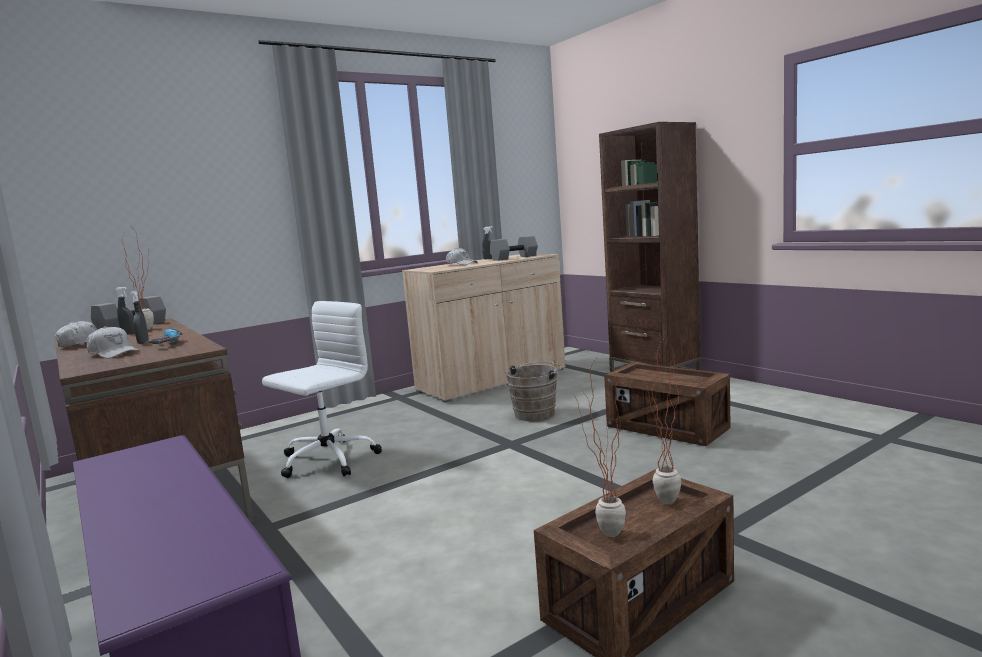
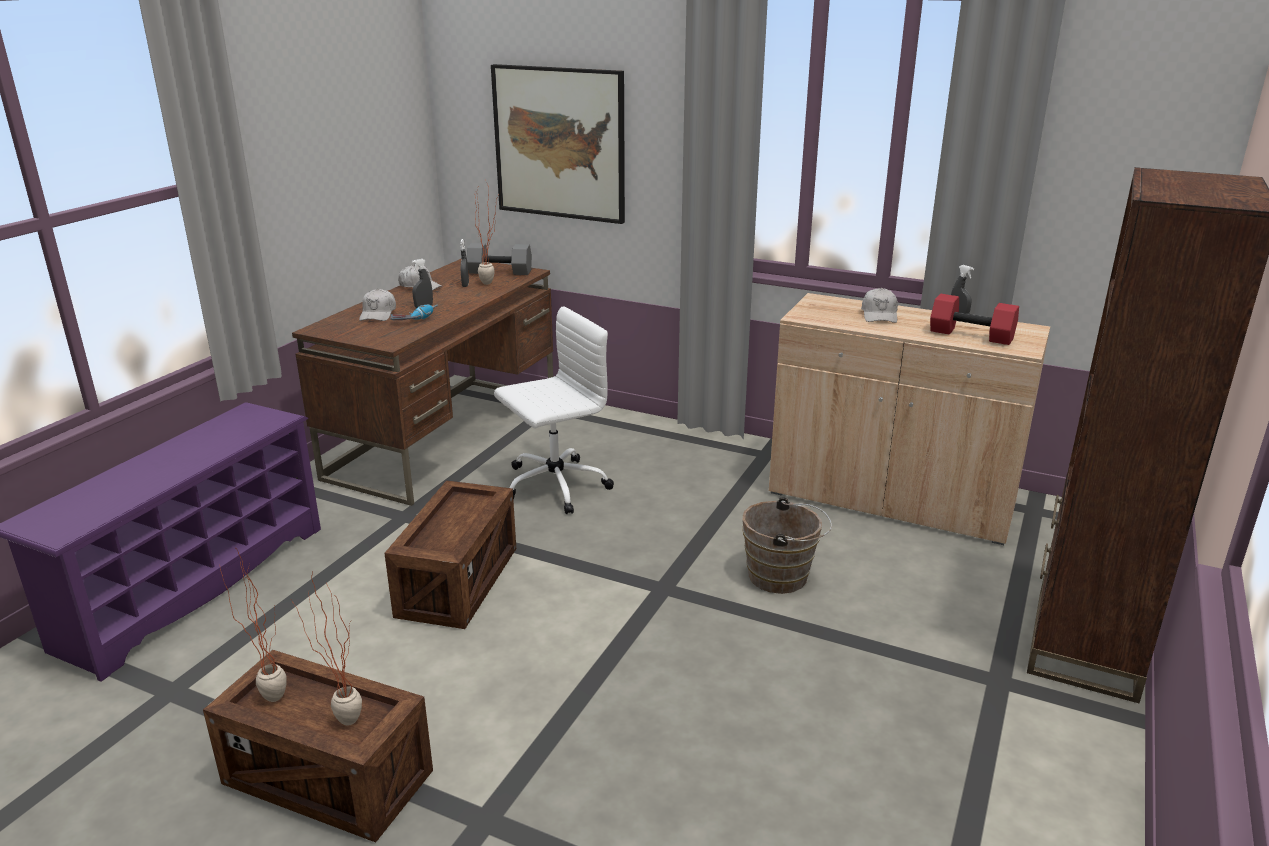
camera: 60 degrees right, 15 degrees up
(159, 201) = (559, 143): none -> picture
(326, 460) = (553, 486): white office chair -> white office chair turned 45 degrees counterclockwise
(514, 258) = (972, 335): grey dumbbell -> red dumbbell
(666, 428) = (804, 712): crate -> crate (458, 582)

